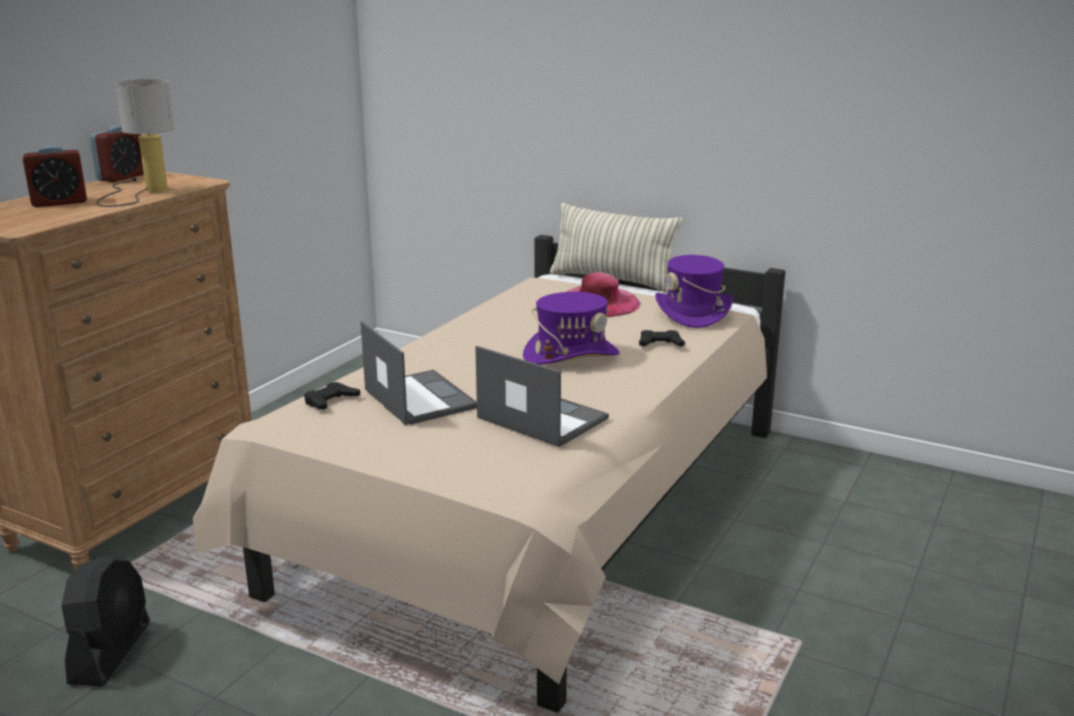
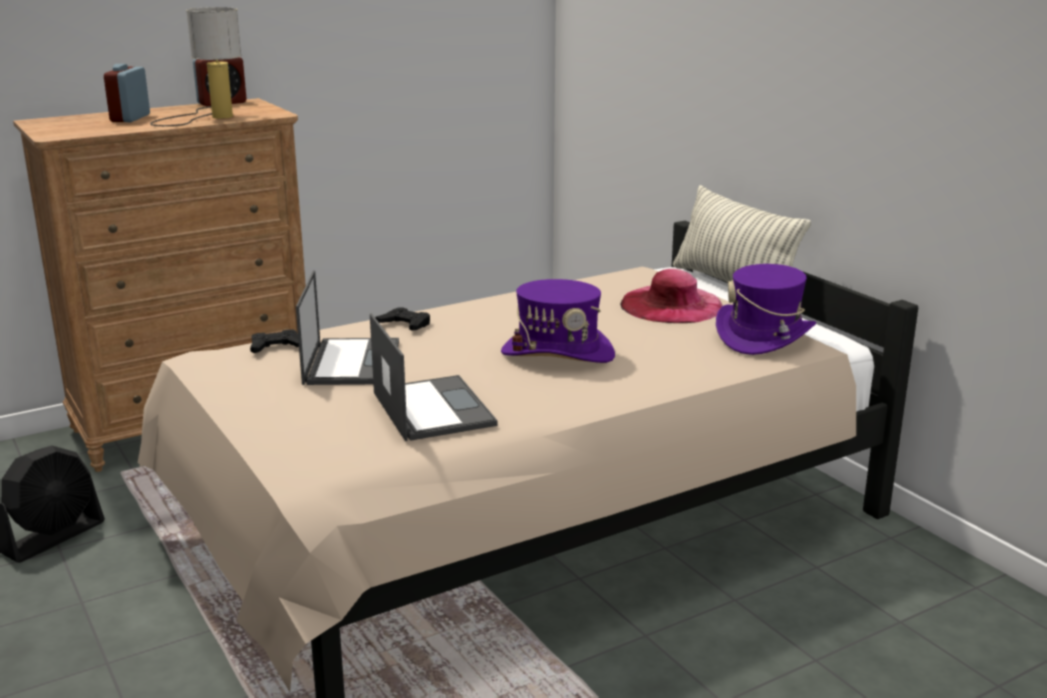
camera: 30 degrees right, 0 degrees up
(59, 202) = (130, 118): alarm clock -> alarm clock turned 90 degrees clockwise
(660, 344) = (673, 362): black game controller -> black game controller (405, 324)

